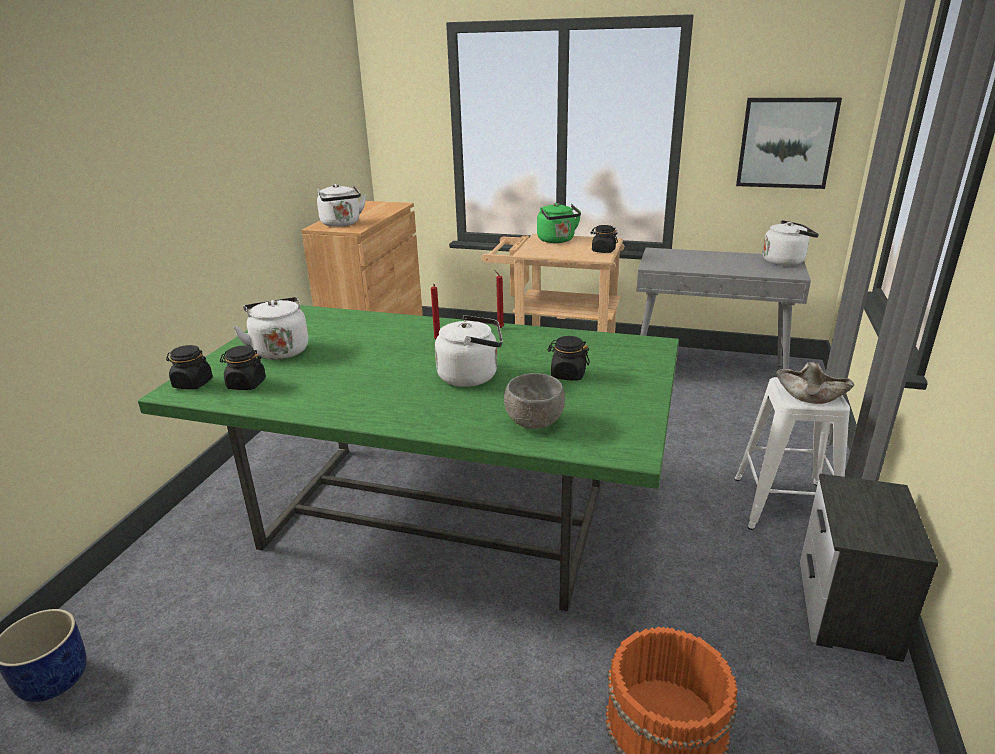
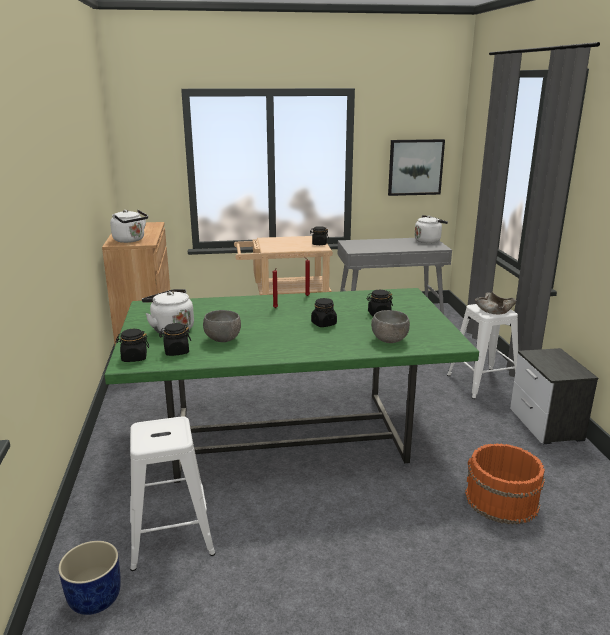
camera: 25 degrees left, 5 degrees down
(193, 622) = (170, 535): none -> white stool
(318, 377) = (223, 340): none -> grey bowl
(472, 376) = (323, 324): white kettle -> black jar
(557, 240) = (280, 240): green kettle -> none

